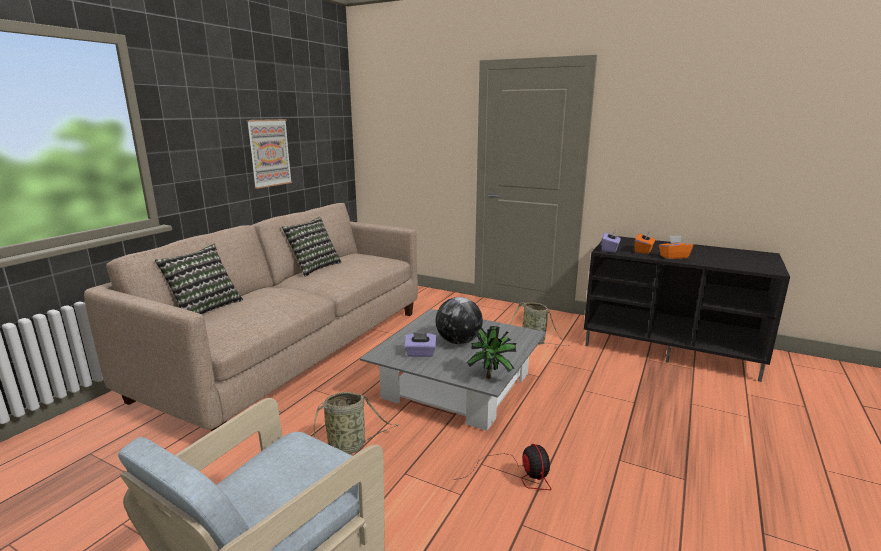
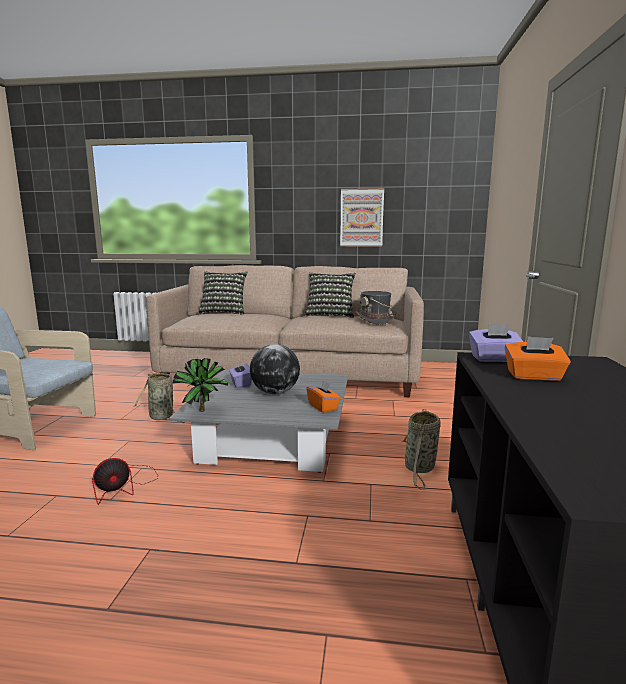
camera: 70 degrees right, 5 degrees down
(368, 258) = (375, 320): none -> grey hat
(673, 257) = (531, 395): orange tissue box -> orange tissue box (323, 407)

